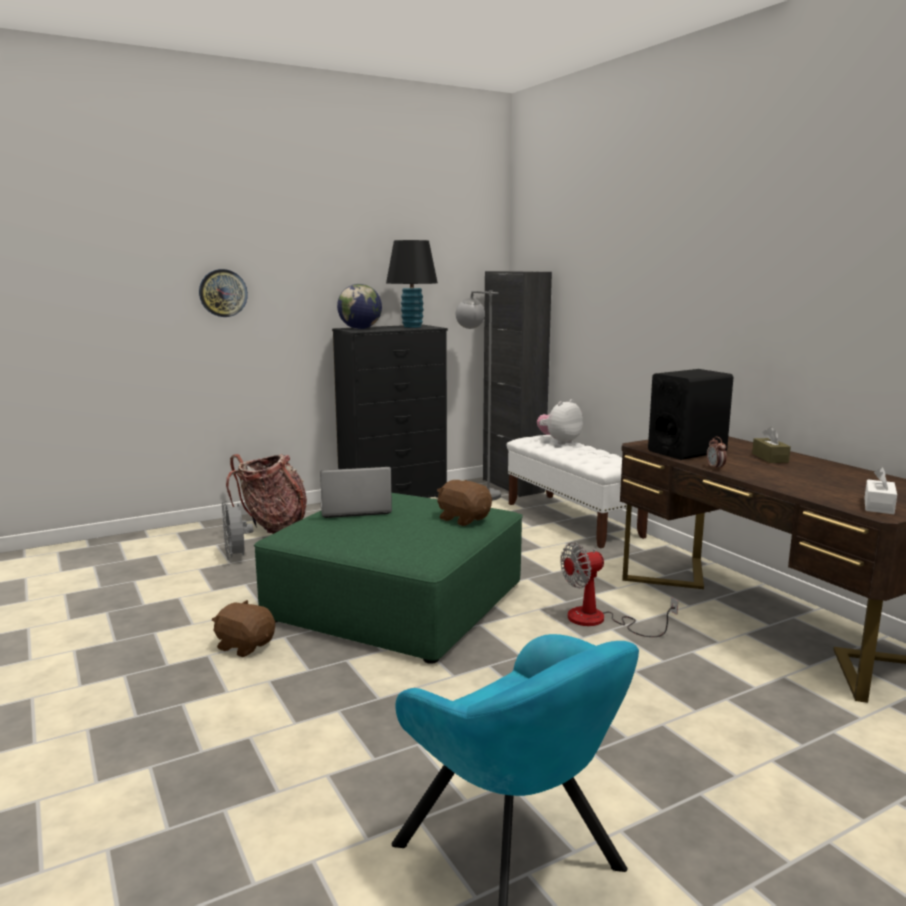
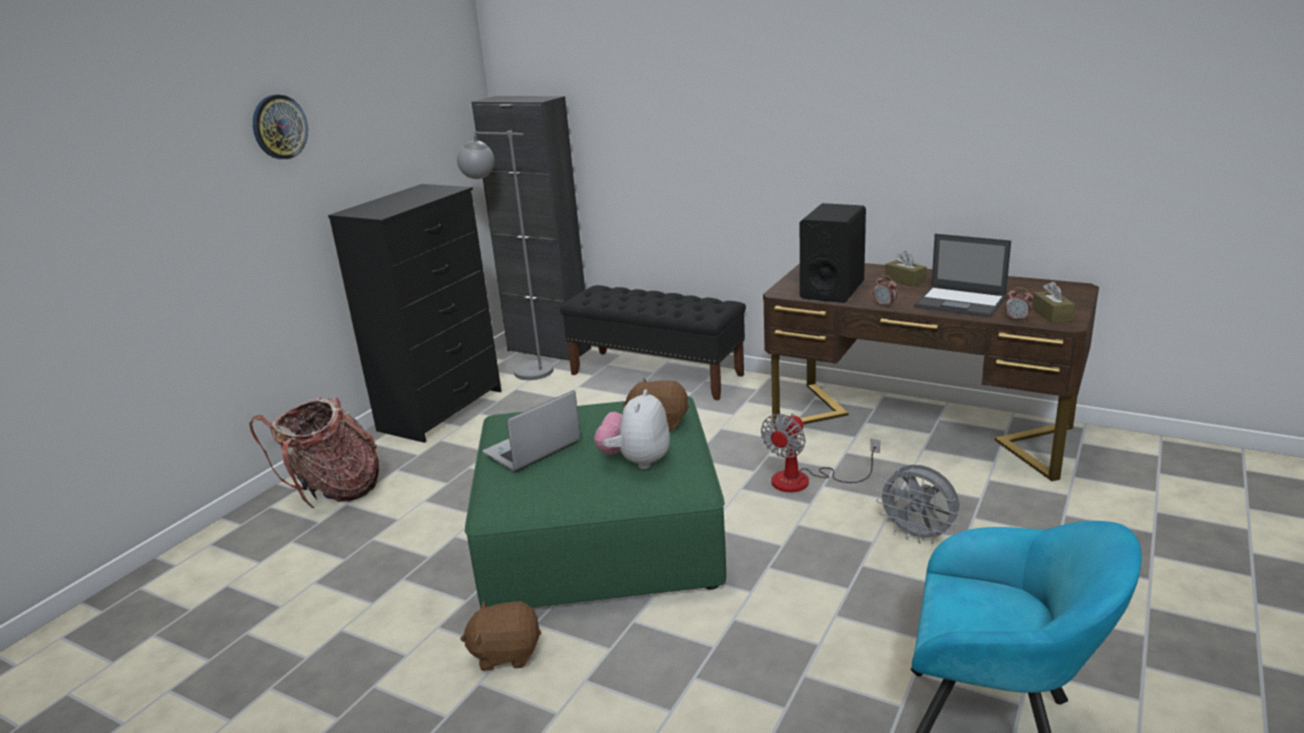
camera: 30 degrees left, 10 degrees up
(223, 293) = (183, 199): wall clock -> wall clock (279, 127)
(237, 558) = (345, 550): grey fan -> grey fan (918, 536)
(360, 329) = (371, 209): globe -> none
(412, 327) = (425, 192): black table lamp -> none
(559, 442) = (619, 293): plush toy -> plush toy (636, 461)
(573, 520) = (657, 374): white bench -> black bench
(796, 480) = (961, 302): none -> laptop
(832, 501) = (1017, 319): none -> alarm clock
(878, 506) = (1051, 314): white tissue box -> brown tissue box

